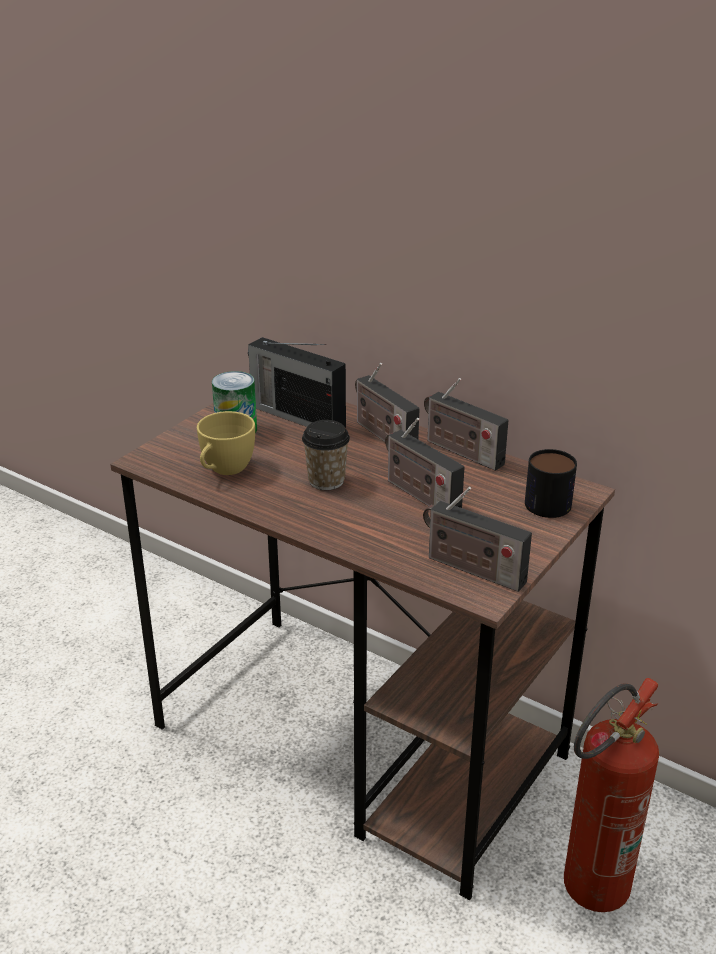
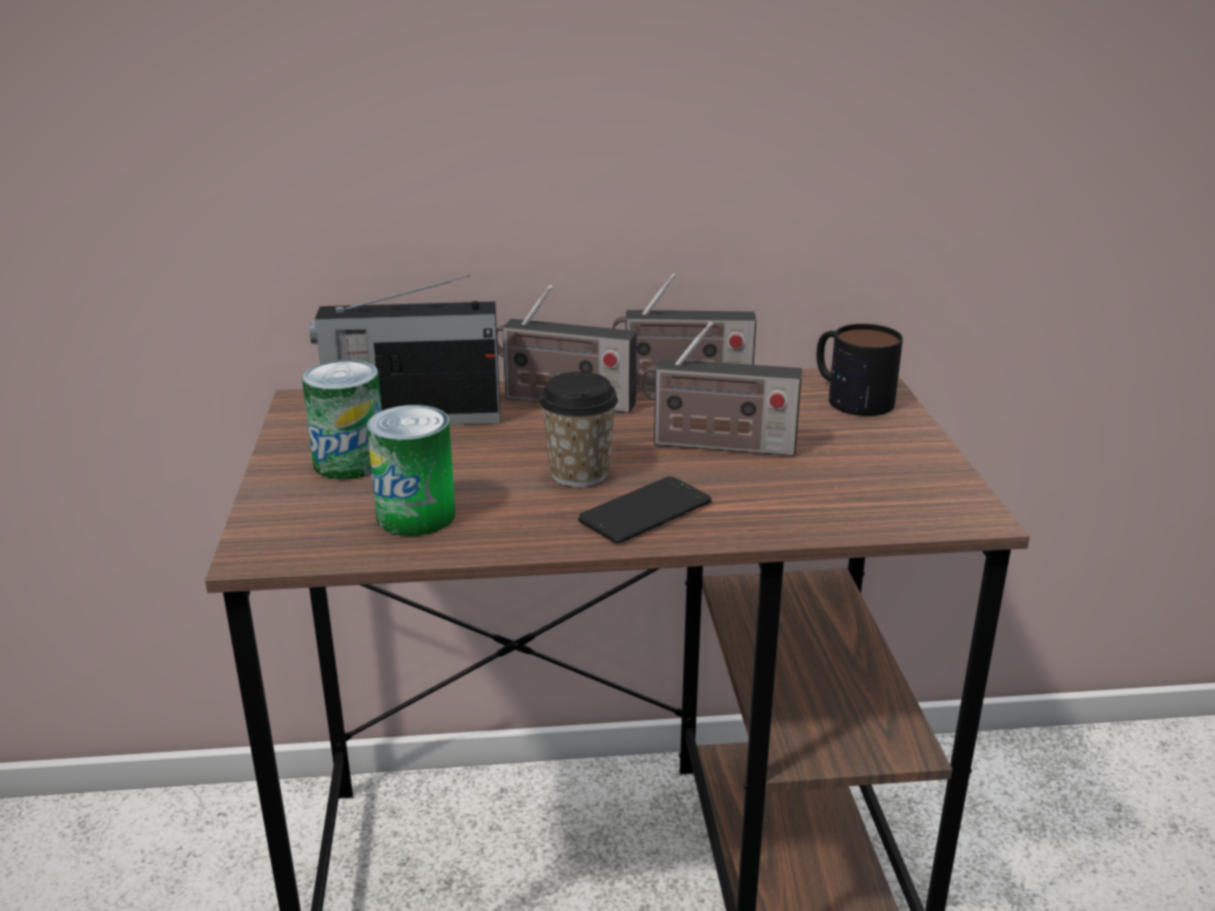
camera: 40 degrees left, 5 degrees down
(224, 470) = (416, 516): yellow cup -> can
(325, 515) = (645, 511): none -> phone
(471, 569) = (908, 495): radio -> none
(586, 896) = (1021, 896): fire extinguisher -> none

